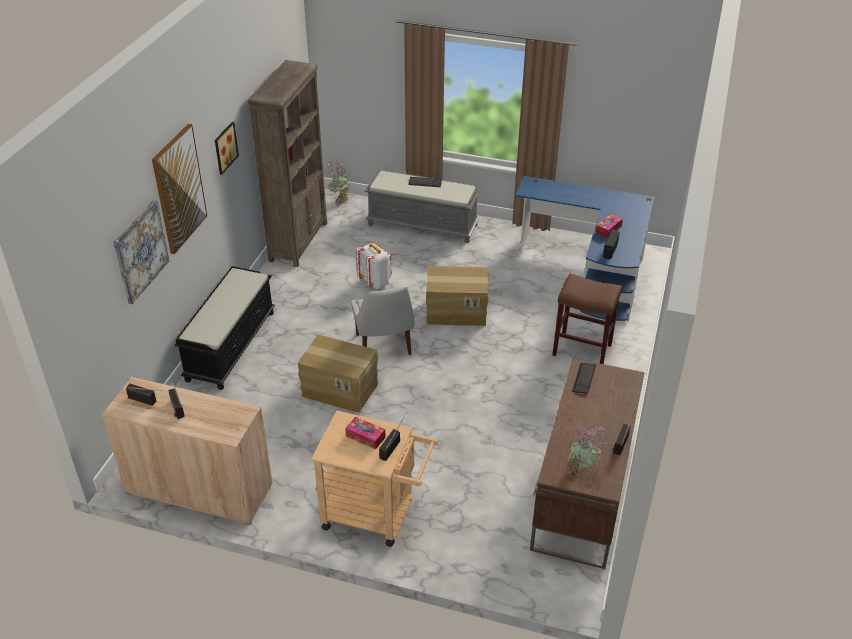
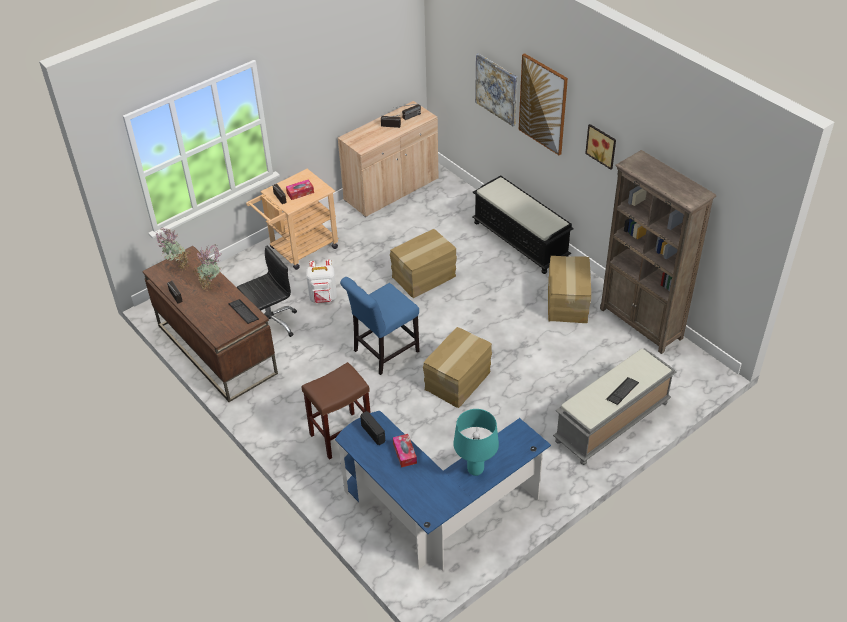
camera: 125 degrees right, 5 degrees up
(303, 286) = (568, 303): none -> cardboard box
(339, 200) = (700, 379): potted plant -> potted plant (212, 285)
(375, 282) = (540, 348): white backpack -> white backpack (323, 298)
(384, 346) = (451, 318): white chair -> none
(468, 369) = (383, 352): none -> blue chair
(508, 471) = (270, 323): none -> black office chair
(583, 196) = (476, 470): none -> turquoise table lamp

